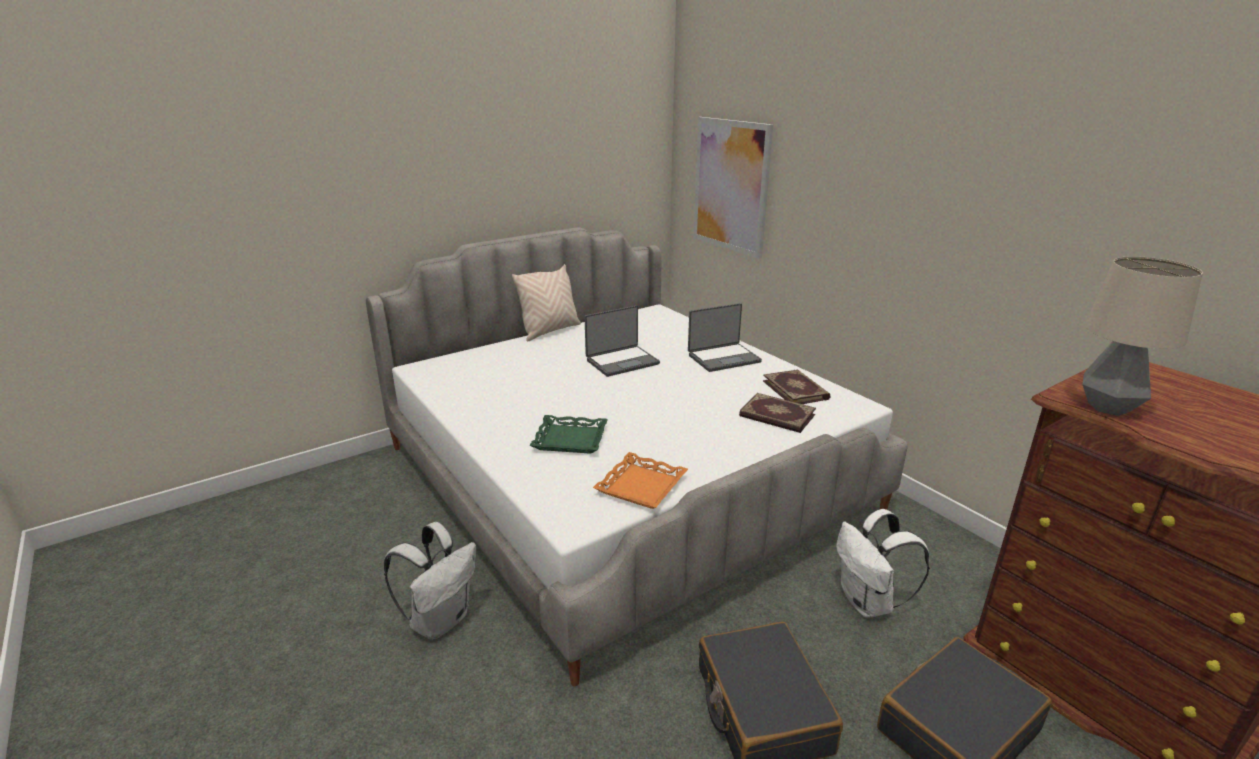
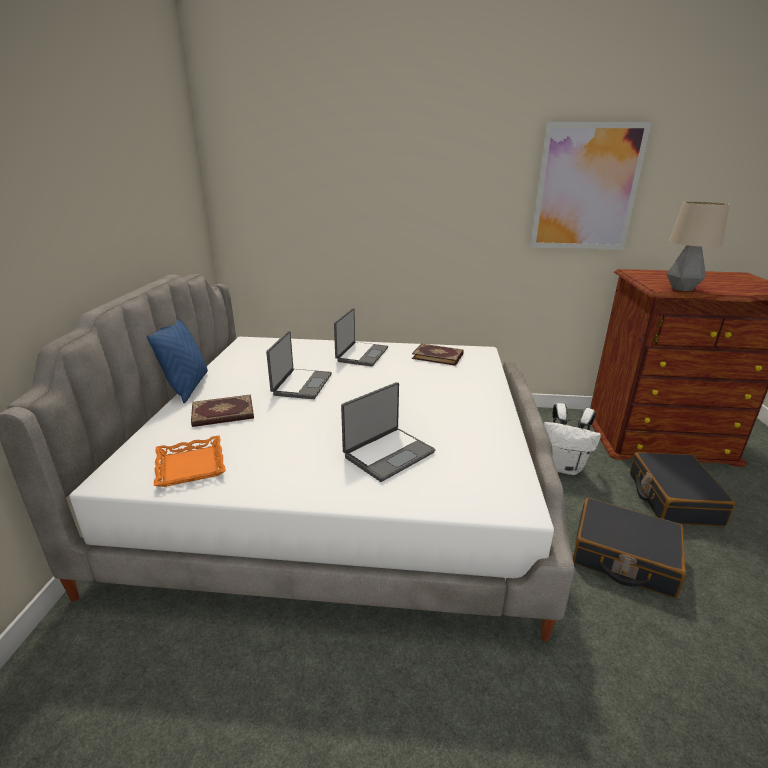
camera: 50 degrees left, 0 degrees up
(440, 620) = (397, 696): white backpack -> none
(549, 331) = (187, 387): beige pillow -> blue pillow
(570, 439) = (388, 454): green tray -> laptop
(640, 486) = (494, 454): orange tray -> orange tray (190, 466)
(731, 186) = (290, 216): picture -> picture (586, 188)
(776, 416) = (461, 374): book -> book (223, 414)

